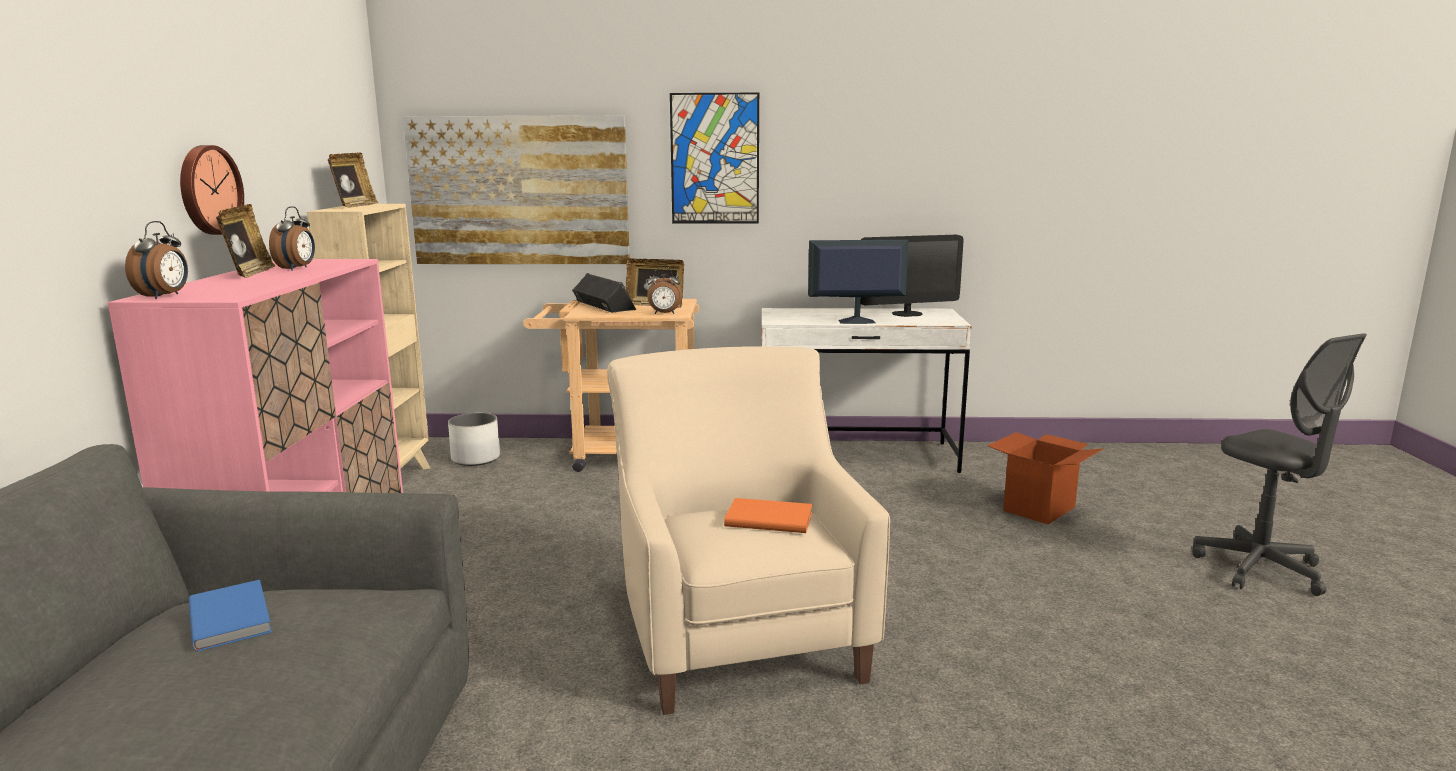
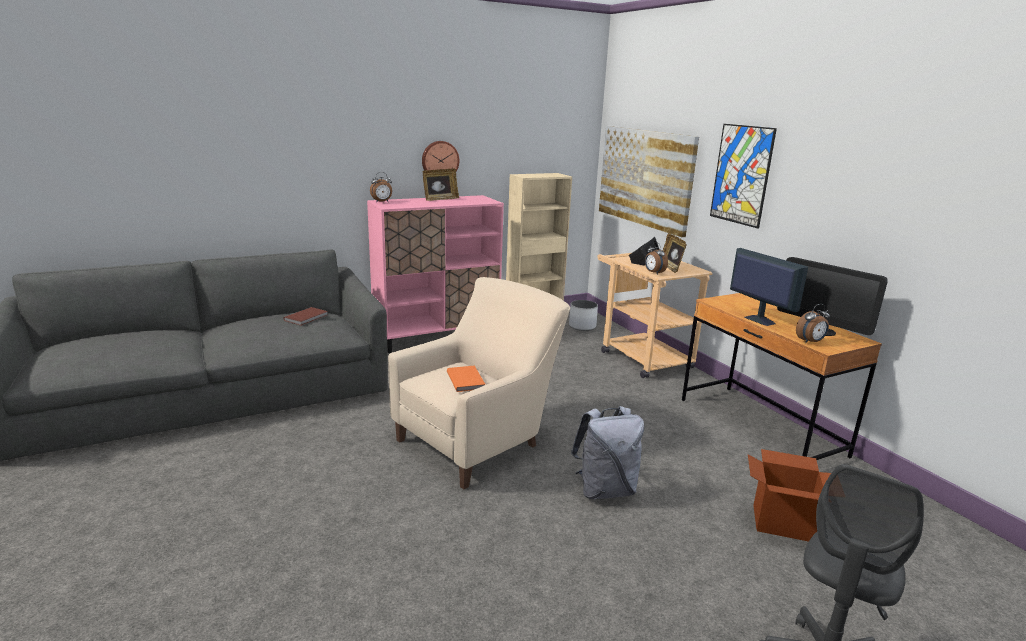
camera: 60 degrees right, 5 degrees up
(232, 617) = (307, 318): blue book -> brown book
(297, 269) = (460, 200): alarm clock -> alarm clock (810, 342)
(355, 206) = (542, 174): picture frame -> none
(856, 457) = (760, 427): white desk -> brown desk
(931, 577) = (605, 490): none -> grey backpack

